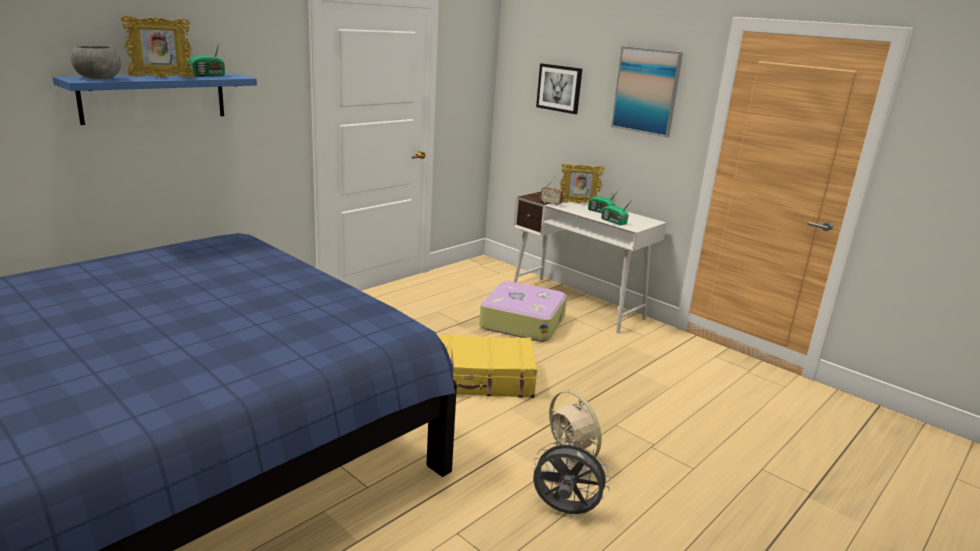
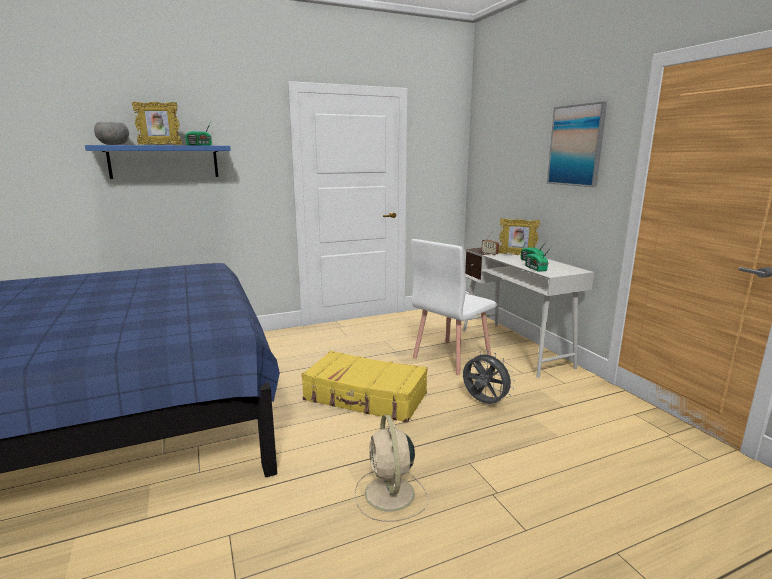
camera: 25 degrees right, 5 degrees down
(522, 322) = (451, 357): suitcase -> white chair
(559, 88) = (510, 155): picture -> none
(564, 511) = (345, 541): grey fan -> grey fan (484, 403)

